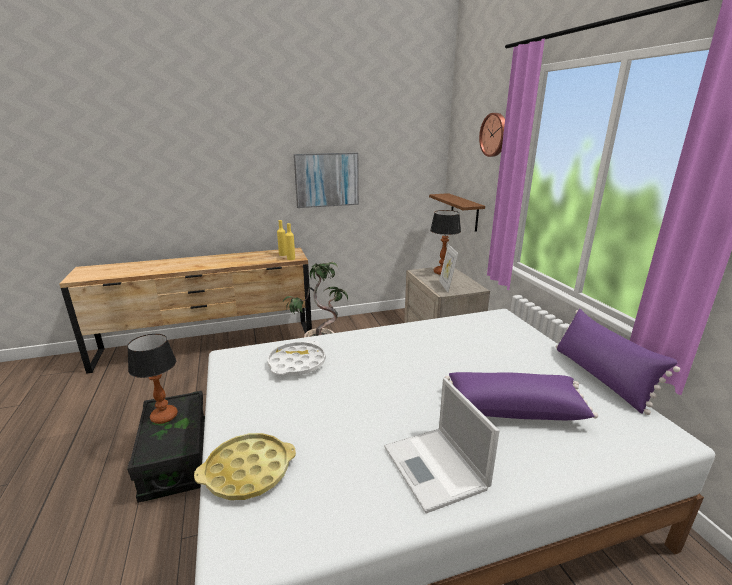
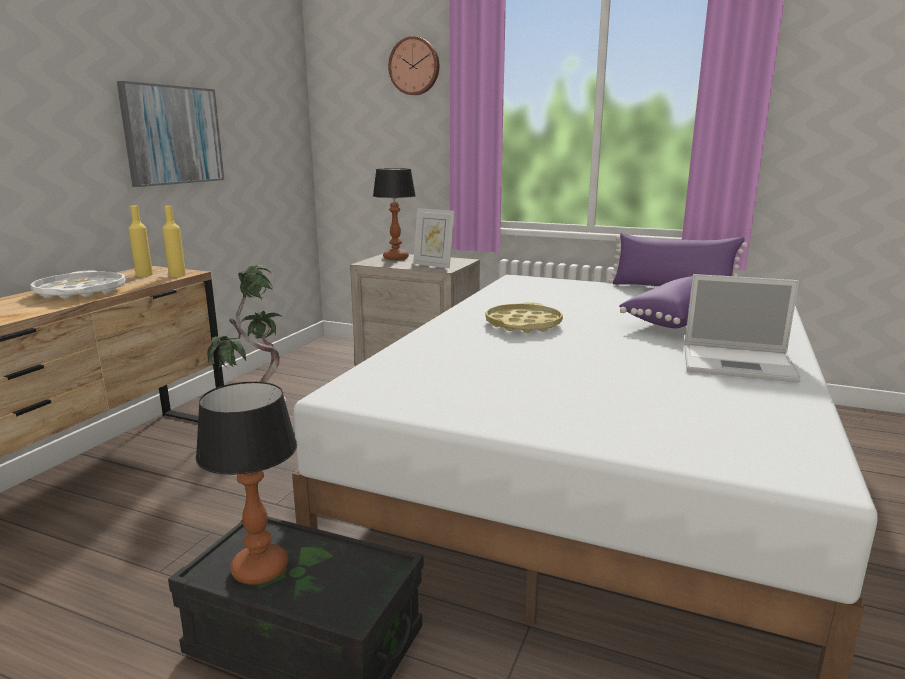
camera: 50 degrees left, 5 degrees down
(248, 471) = (658, 438): yellow tray -> yellow tray (523, 324)
(297, 363) = (448, 365): white tray -> white tray (81, 292)
(464, 212) = (368, 181): brown shelf -> none

